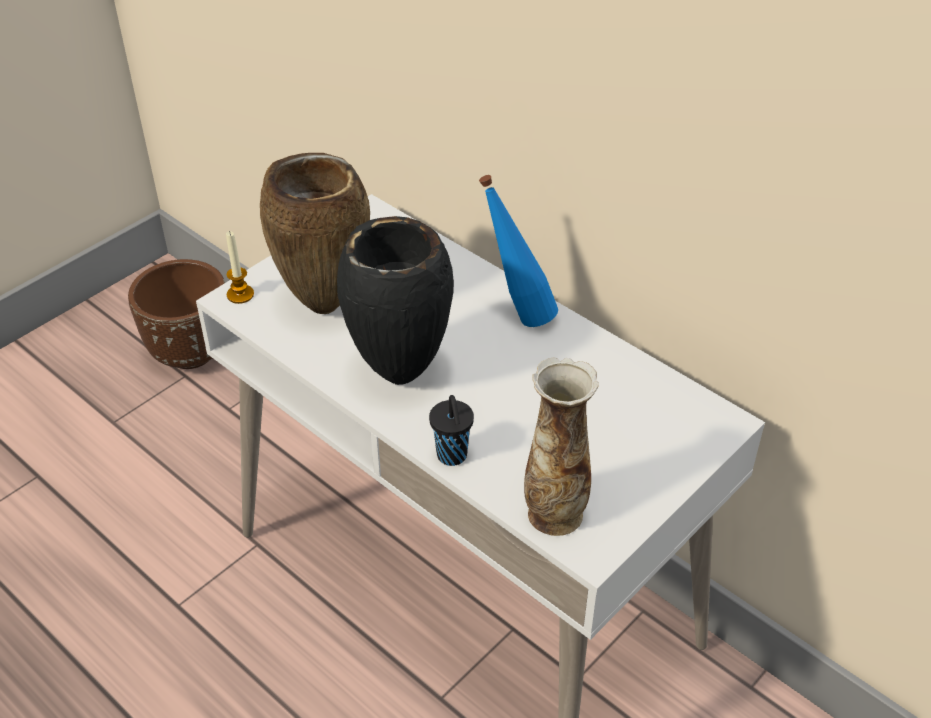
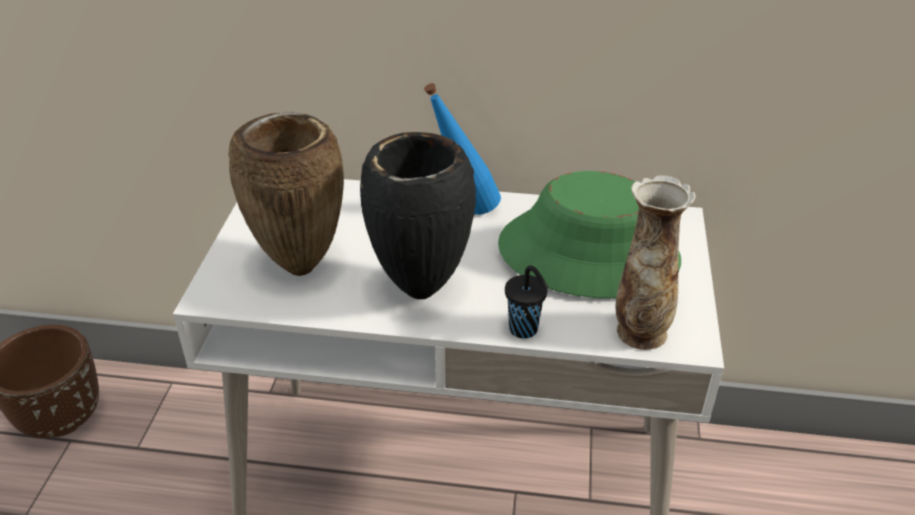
camera: 35 degrees left, 5 degrees down
(240, 295) = (213, 291): candle -> none
(590, 413) = (588, 253): none -> green hat

